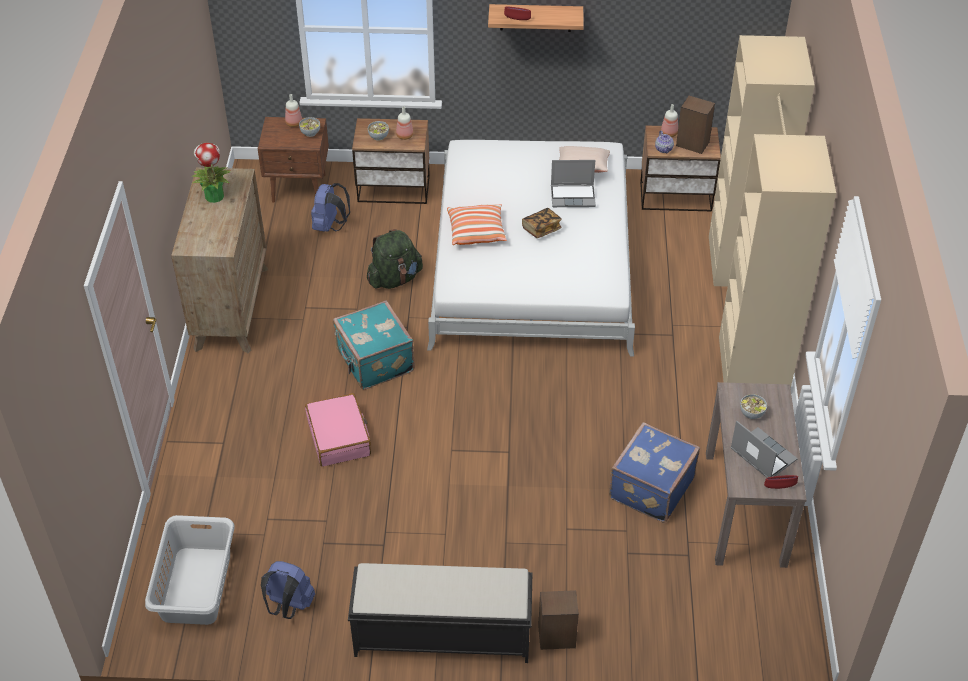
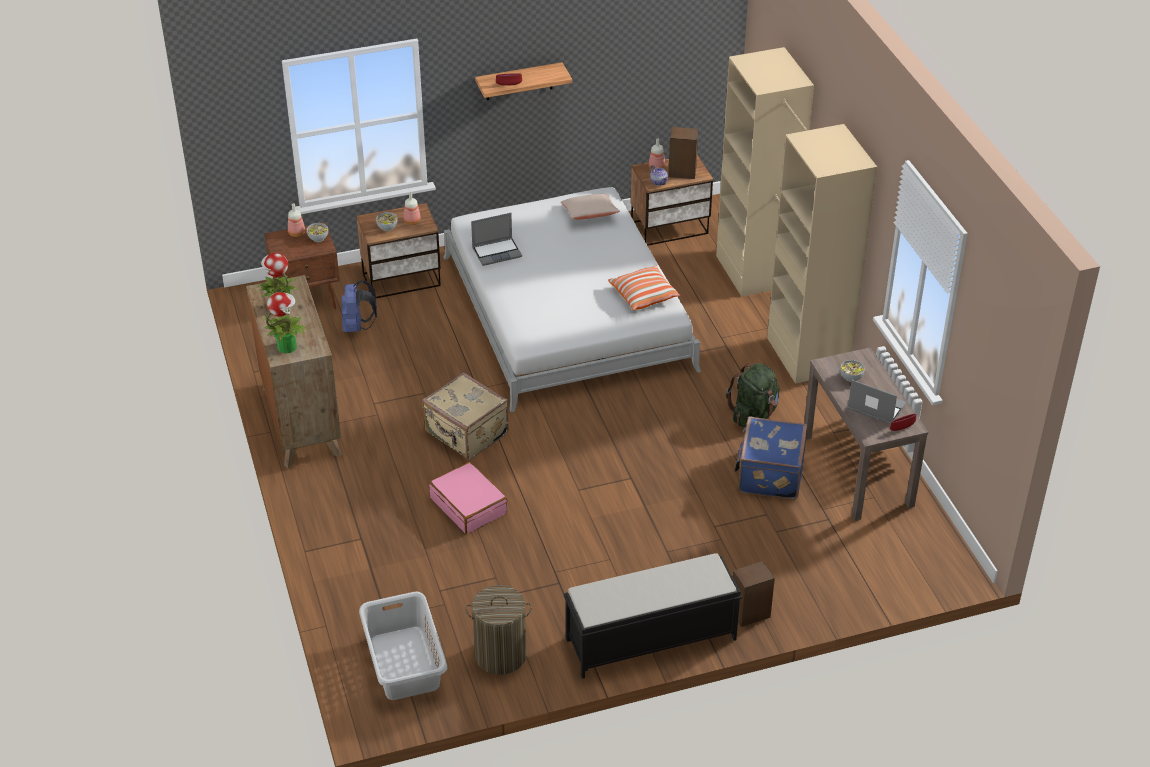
camera: 20 degrees left, 5 degrees down
(198, 238) = (287, 346): none -> potted plant
(289, 606) = (500, 655): blue backpack -> laundry basket
(374, 361) = (466, 434): turquoise suitcase -> beige suitcase
(395, 279) = (446, 358): green backpack -> green backpack (753, 415)
(477, 232) = (522, 292): pillow -> pillow (644, 295)
(541, 229) = (580, 276): book -> none
(573, 196) = (594, 241): laptop -> laptop (497, 252)

